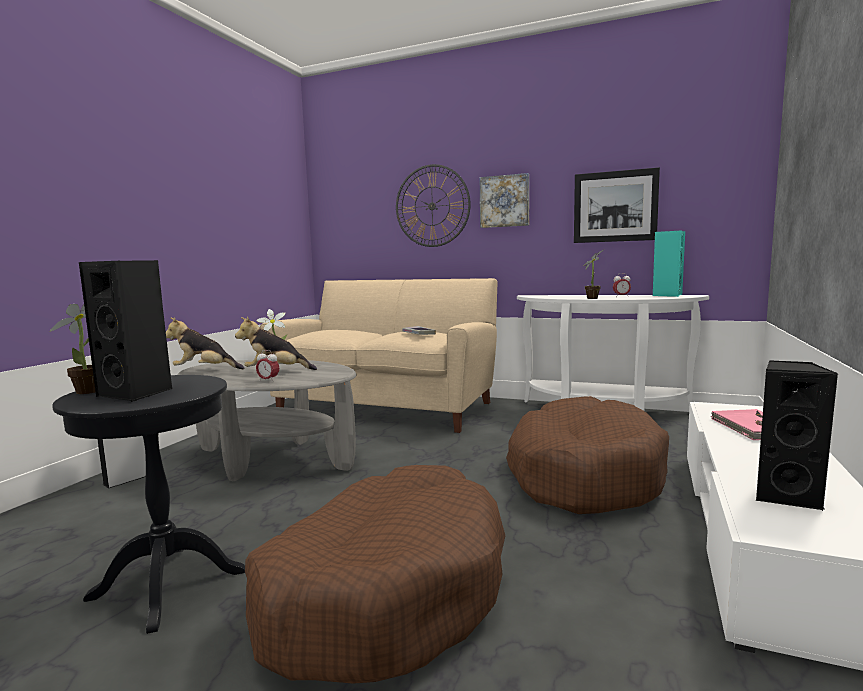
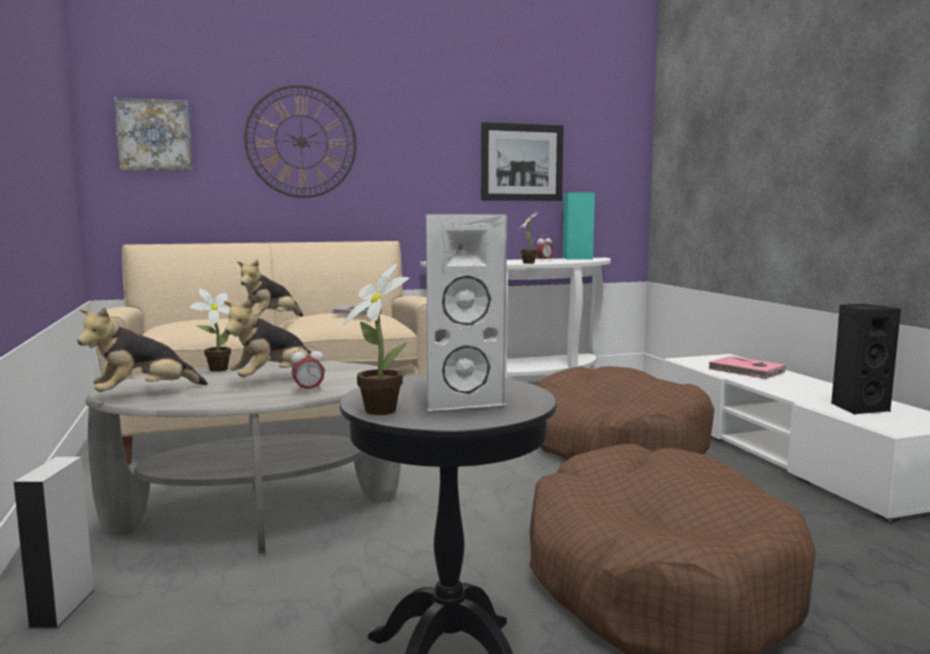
camera: 40 degrees left, 0 degrees up
(138, 393) = (460, 400): black speaker -> white speaker
(366, 334) = (270, 321): none -> plush toy
(504, 201) = (401, 145): picture -> picture (154, 135)

